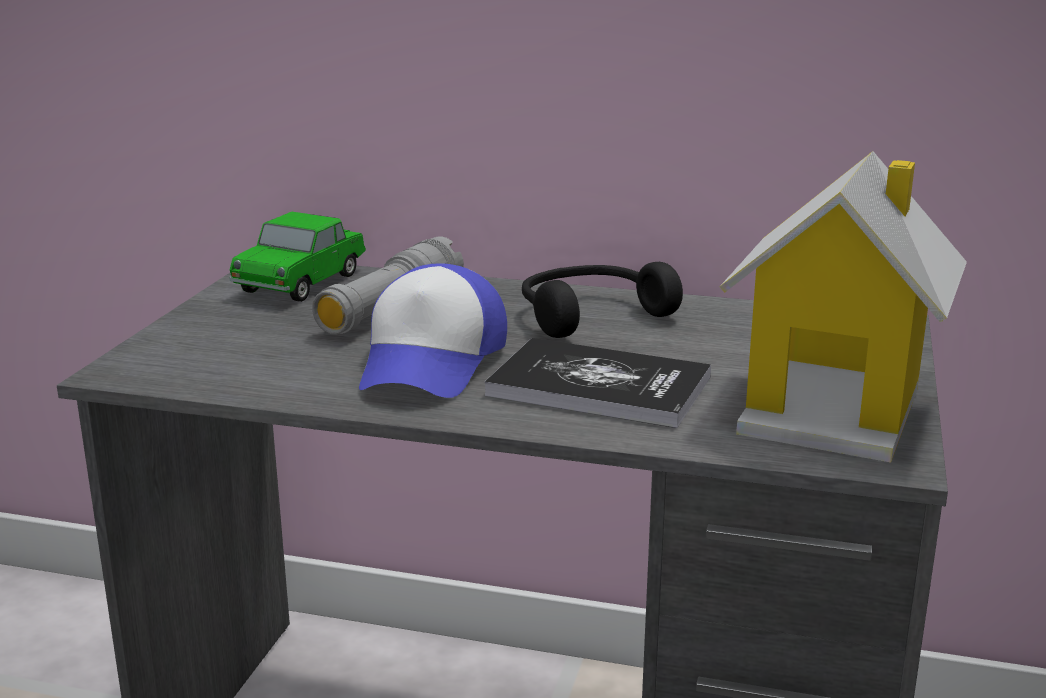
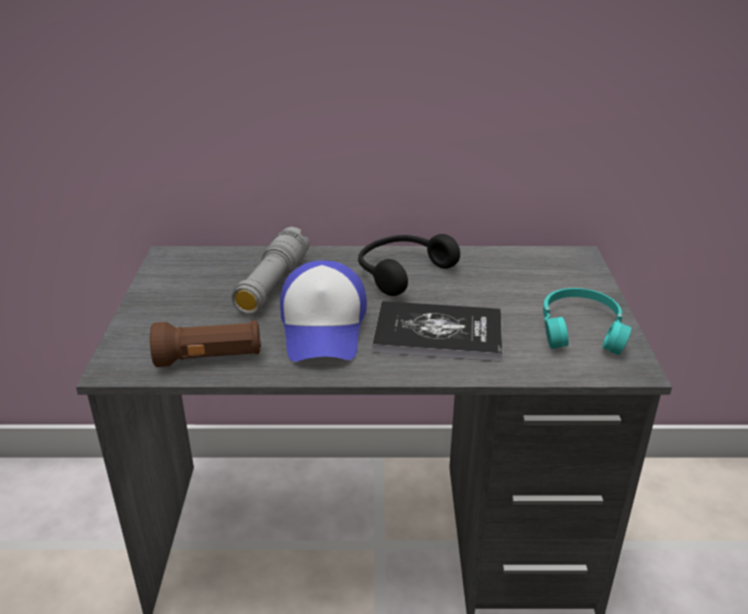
camera: 15 degrees left, 10 degrees up
(250, 377) = (210, 359): none -> brown flashlight
(301, 283) = (198, 267): toy car -> none
(835, 407) = (581, 330): toy house -> turquoise headphones

